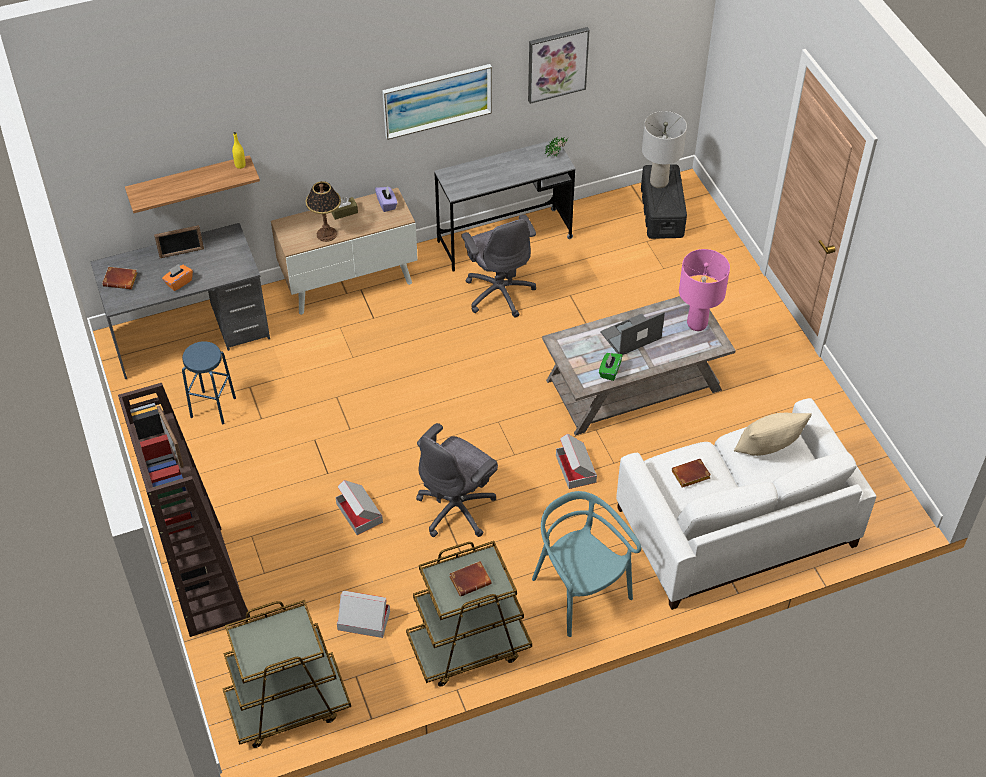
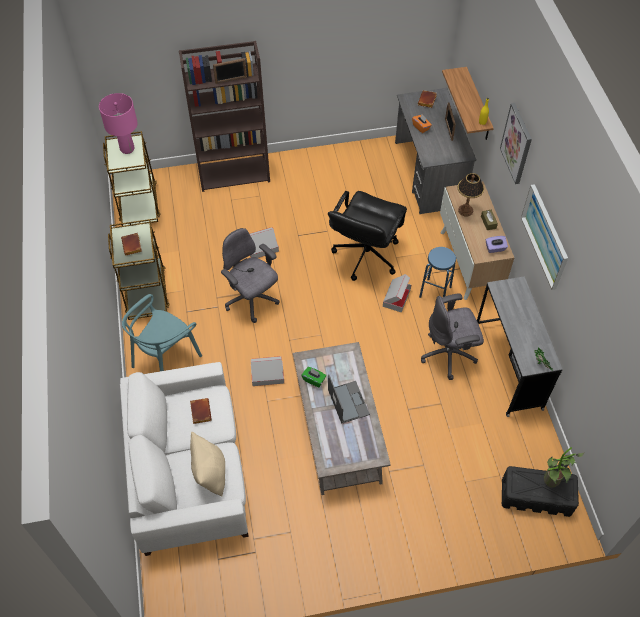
camera: 100 degrees right, 5 degrees up
(213, 407) = (364, 183): blue stool -> blue stool (435, 292)
(354, 390) = (365, 255): none -> black office chair
(363, 620) = (182, 243): cardboard box -> cardboard box (396, 297)
(557, 64) = (587, 322): picture -> picture (517, 143)
(580, 592) = (165, 359): turquoise chair -> turquoise chair turned 150 degrees clockwise
(659, 182) = (552, 483): grey table lamp -> potted plant
(697, 324) = (352, 454): pink table lamp -> pink table lamp (127, 149)

